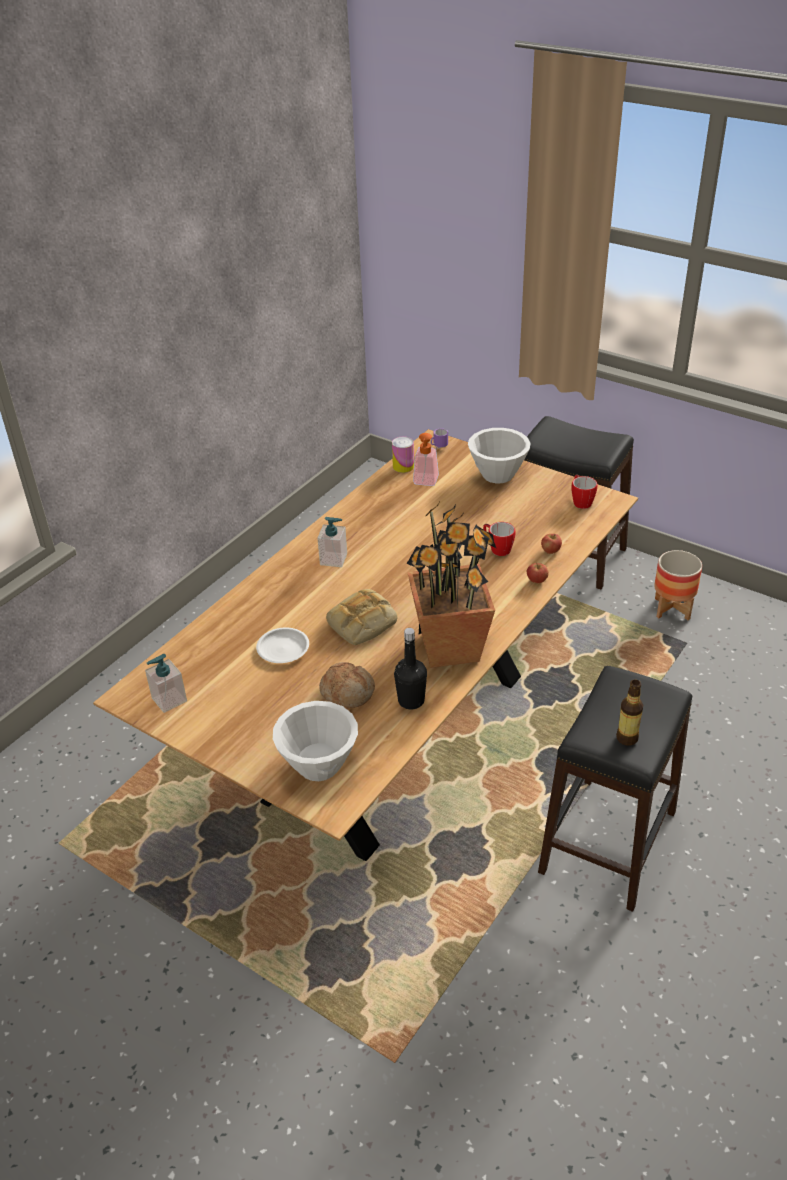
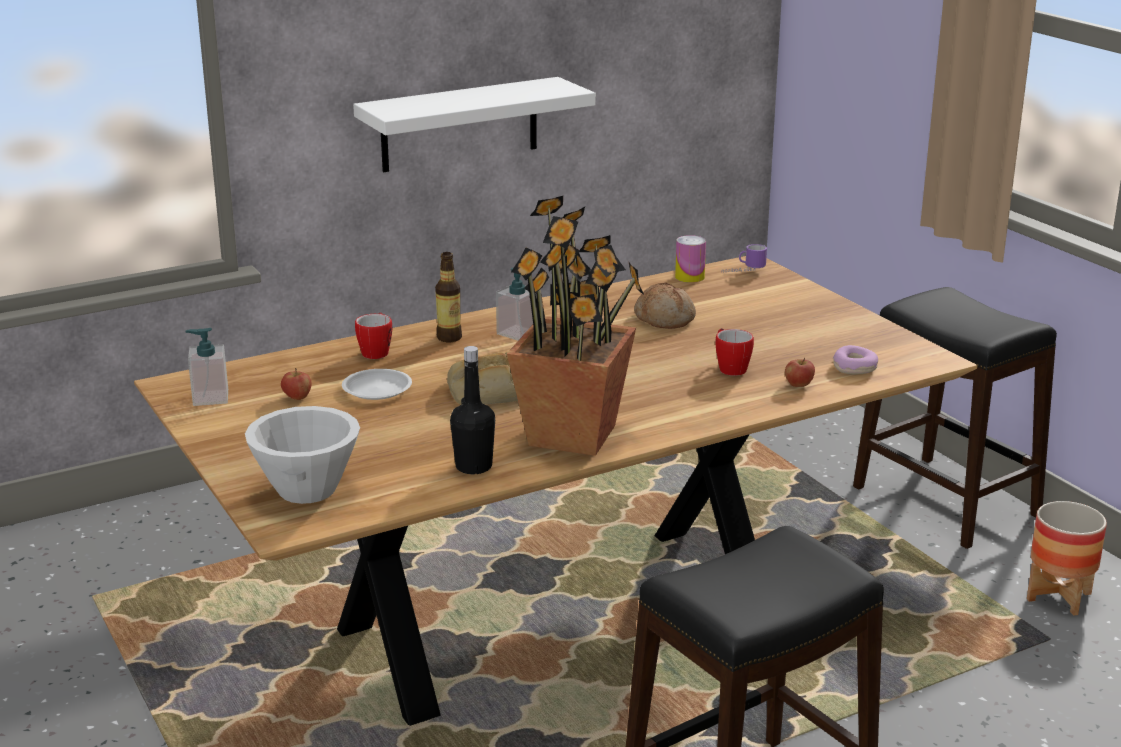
camera: 25 degrees right, 15 degrees down
(179, 380) = (459, 124): none -> white shelf
(348, 692) = (409, 441): bread -> bread (665, 319)
(425, 483) = (701, 295): soap dispenser -> none
(498, 475) = (804, 307): white bowl -> none
(537, 581) = (750, 406): apple -> apple (297, 397)
(571, 523) = (855, 368): none -> donut
(580, 501) = (890, 351): mug -> mug (376, 351)
(627, 738) = (738, 595): bottle -> bottle (449, 338)

